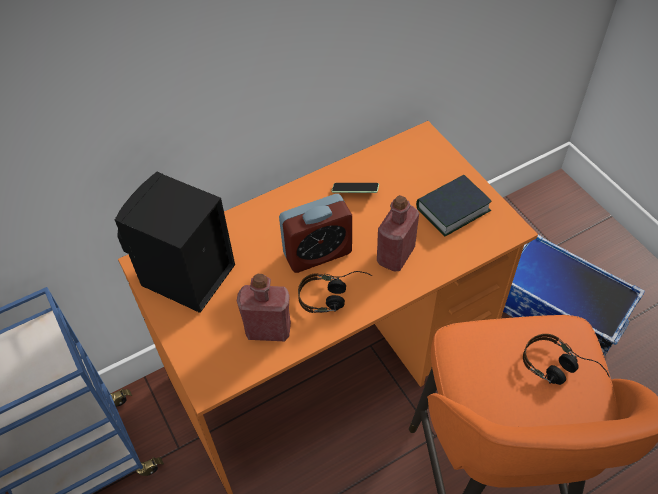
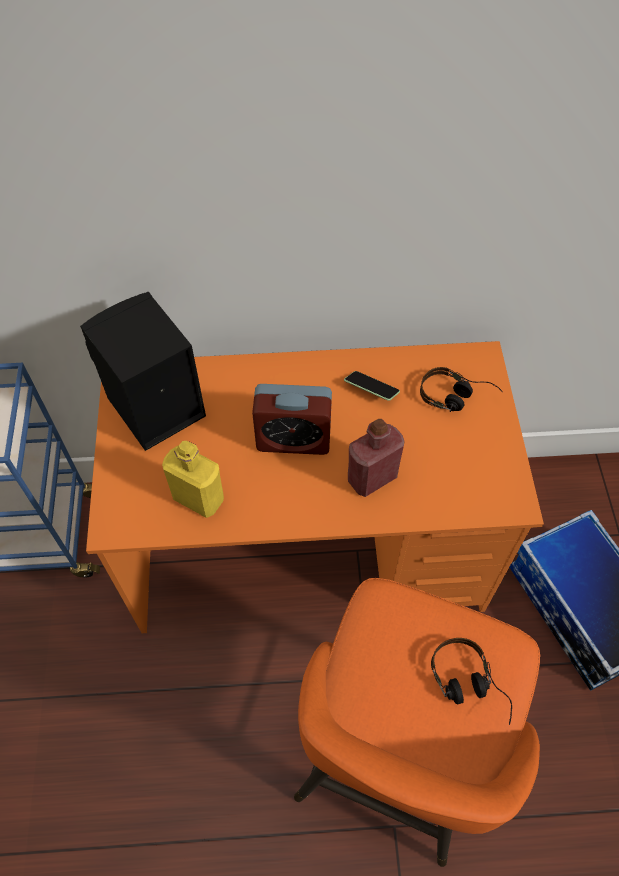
camera: 25 degrees right, 5 degrees up
(268, 330) = (198, 498): red bottle -> yellow bottle
(335, 296) = (283, 494): headphones -> headphones (457, 398)
(452, 209) = (464, 453): book -> none

